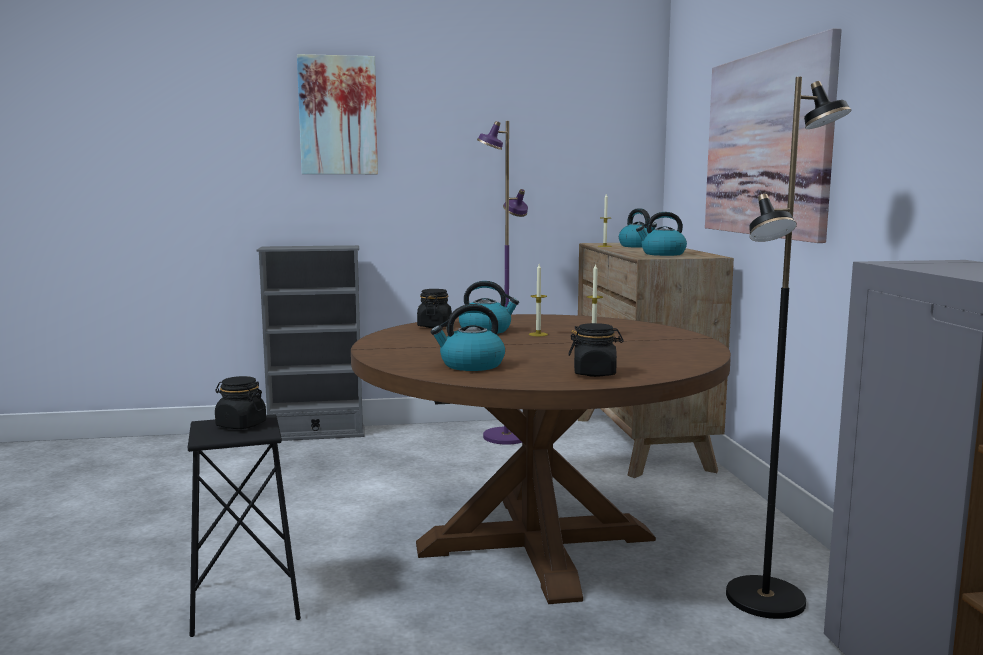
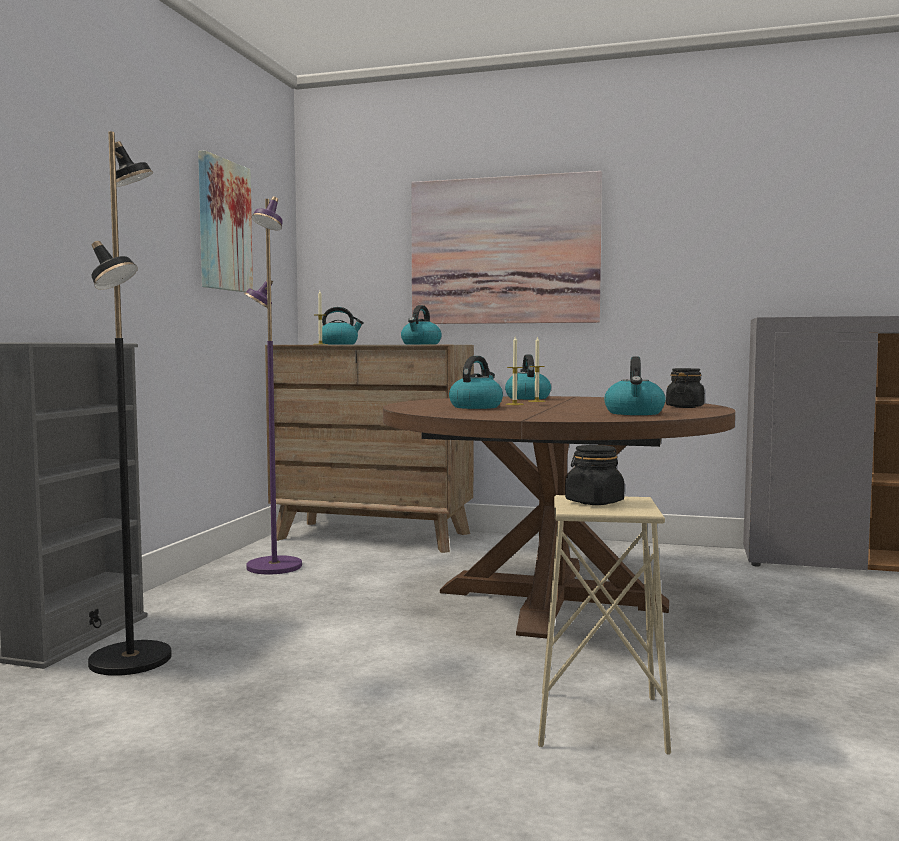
camera: 65 degrees left, 5 degrees down
(244, 602) = (600, 721): black stool -> beige stool
(338, 115) = (65, 150): picture -> picture (223, 225)
(434, 326) = (428, 410): black jar -> none
(639, 330) = (527, 398): none -> kettle
(767, 599) = (690, 565): black floor lamp -> black floor lamp (132, 660)

